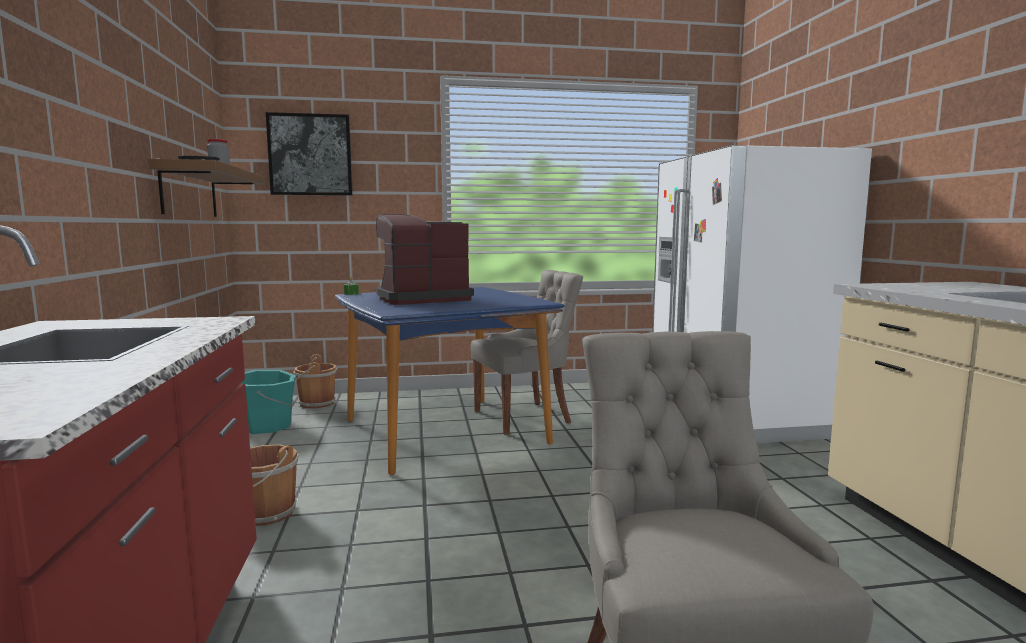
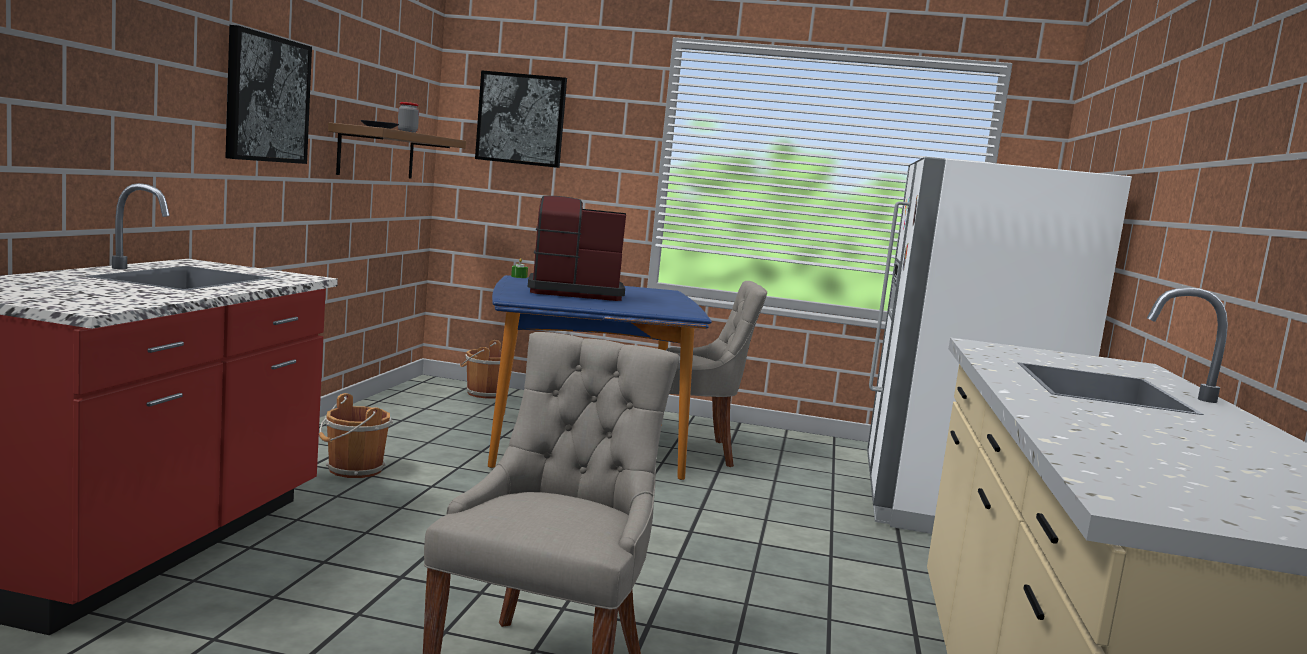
camera: 20 degrees right, 0 degrees up
(90, 128) = (266, 99): none -> picture
(268, 425) = (420, 403): turquoise bucket -> none

